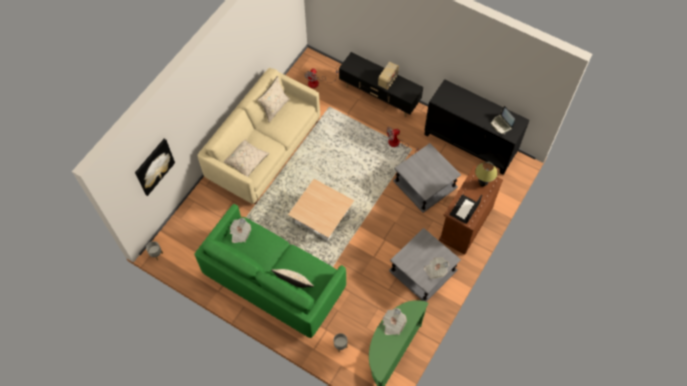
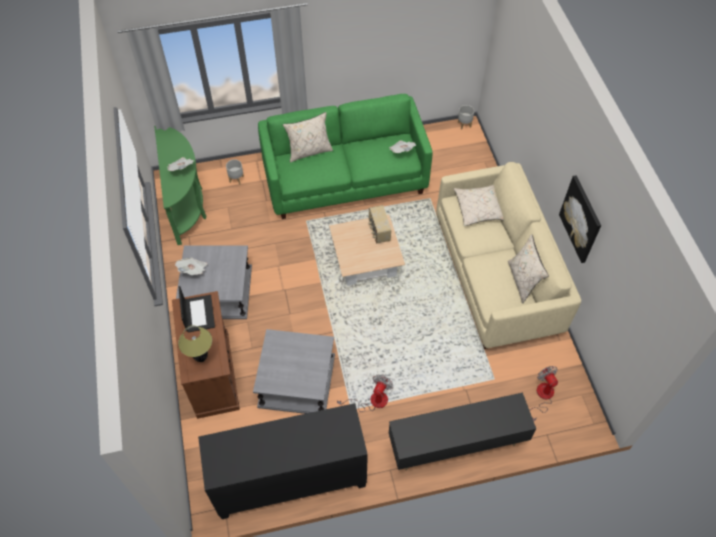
camera: 135 degrees right, 5 degrees down
(154, 166) = (513, 77): picture -> picture (581, 219)
(388, 81) = (448, 428): radio -> radio (379, 231)
(501, 124) = (236, 450): laptop -> none

